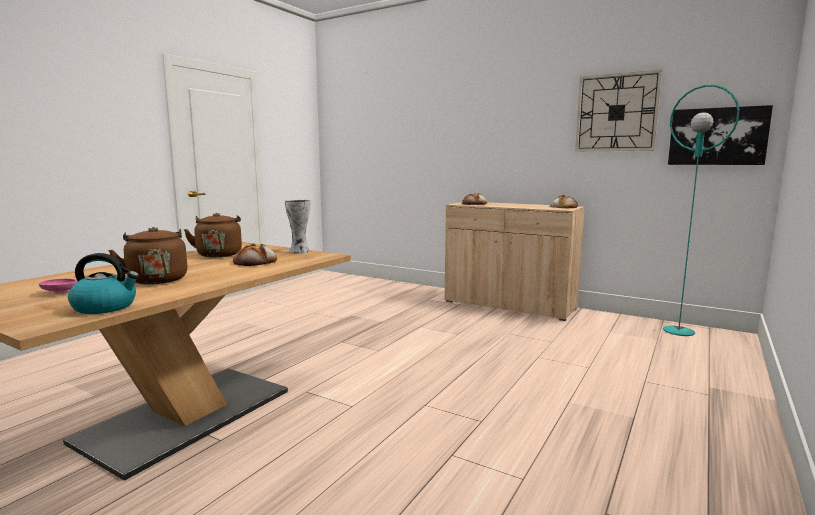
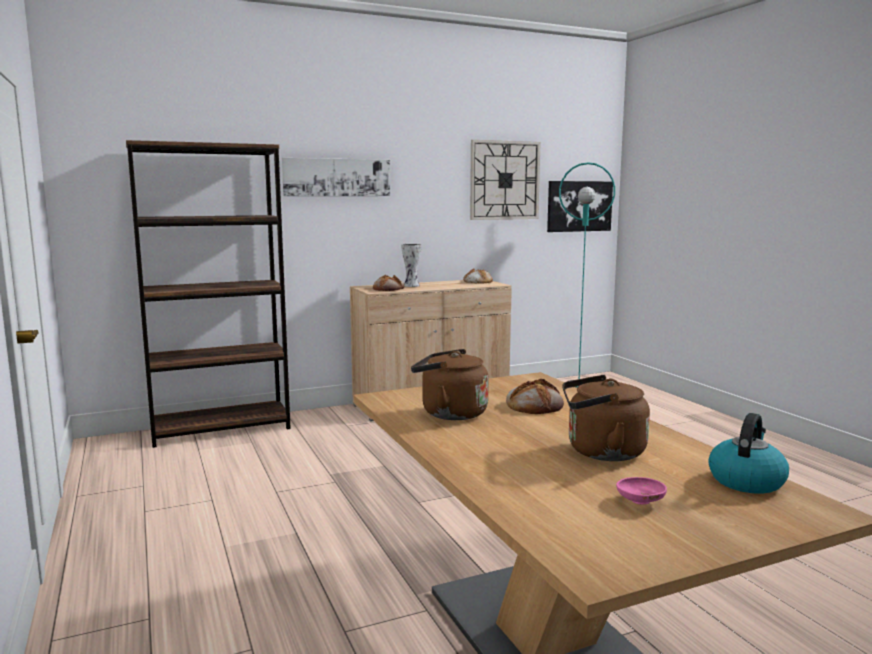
camera: 55 degrees left, 0 degrees up
(299, 251) = (489, 383): vase -> vase (412, 285)
(375, 283) = (221, 429): none -> brown bookcase
(463, 119) = (337, 177): none -> picture

